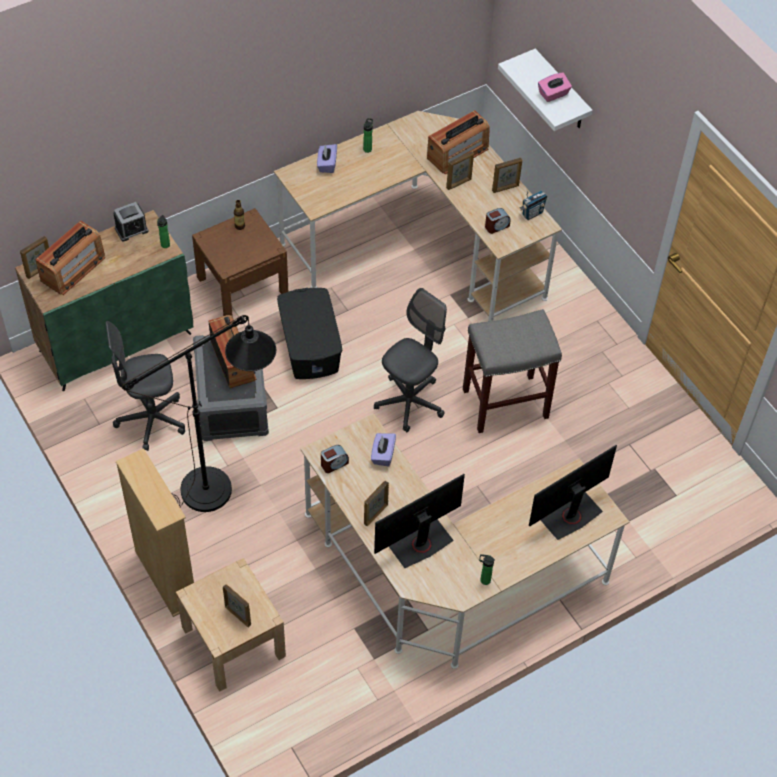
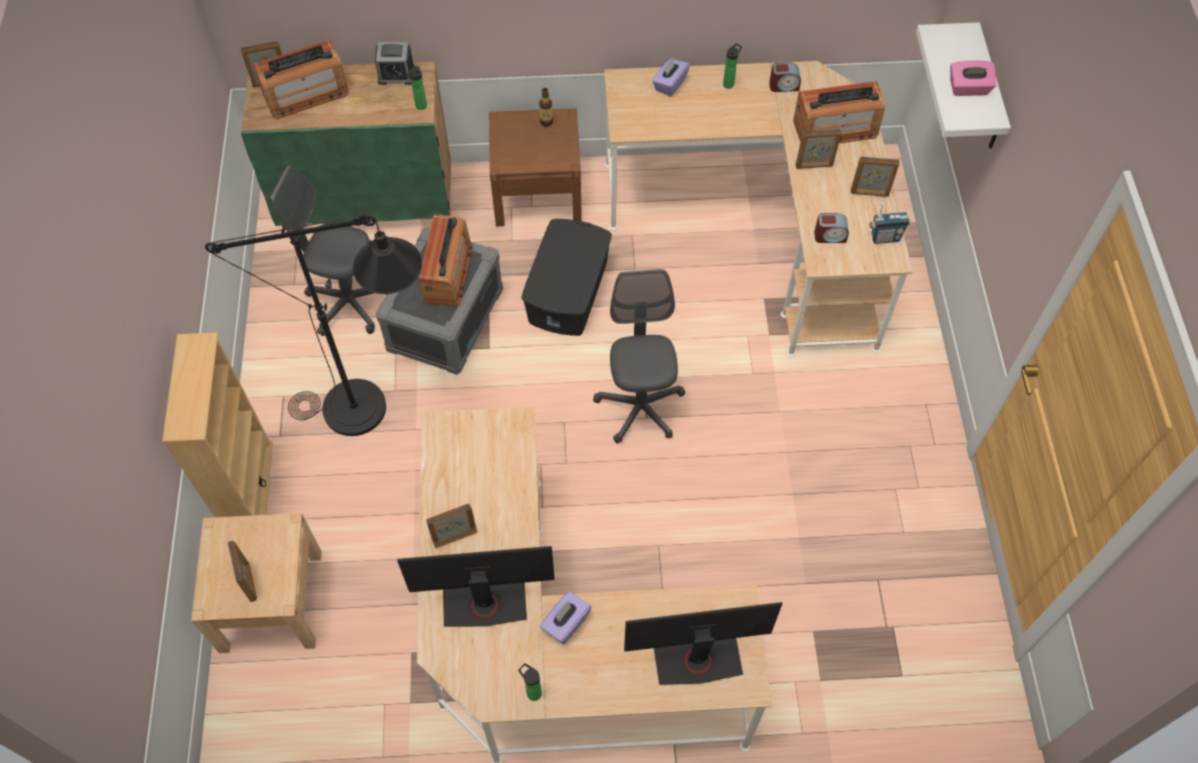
camera: 30 degrees right, 5 degrees up
(334, 464) = (448, 449): alarm clock -> alarm clock (783, 86)
(383, 455) = (512, 465): purple tissue box -> purple tissue box (565, 623)
(409, 403) = (640, 407): grey office chair -> grey office chair turned 75 degrees counterclockwise
(504, 404) = (750, 458): grey stool -> none

